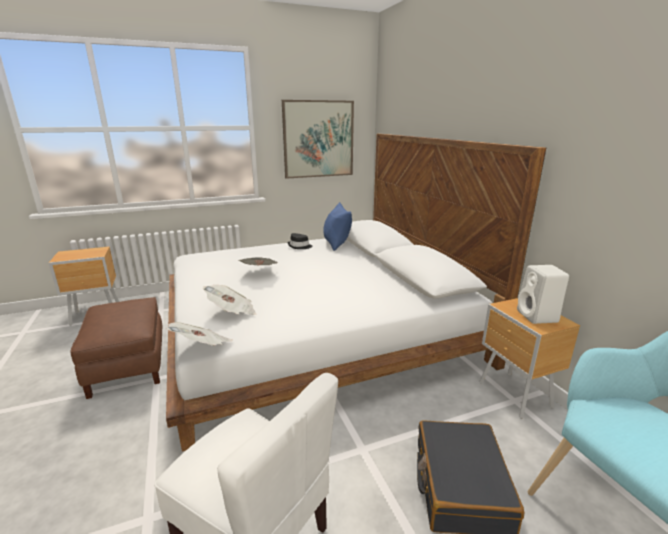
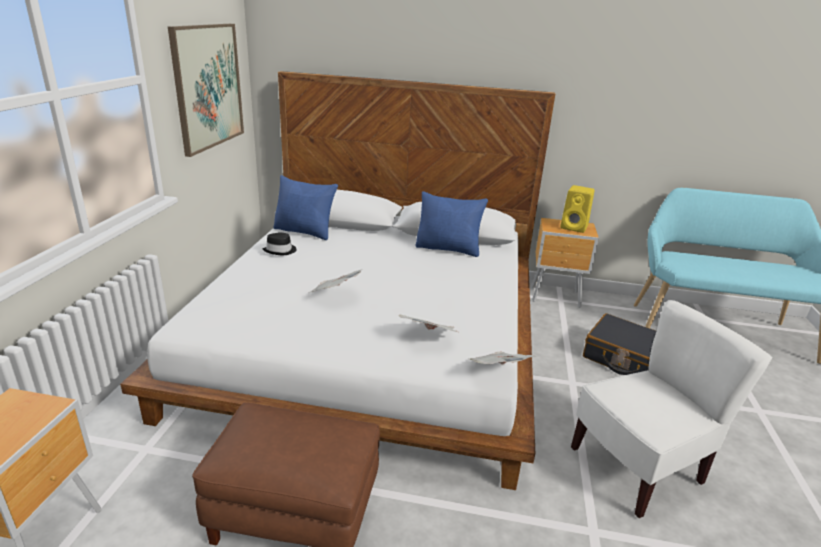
camera: 60 degrees left, 5 degrees up
(387, 283) = (448, 249): none -> blue pillow
(538, 317) = (575, 227): white speaker -> yellow speaker

